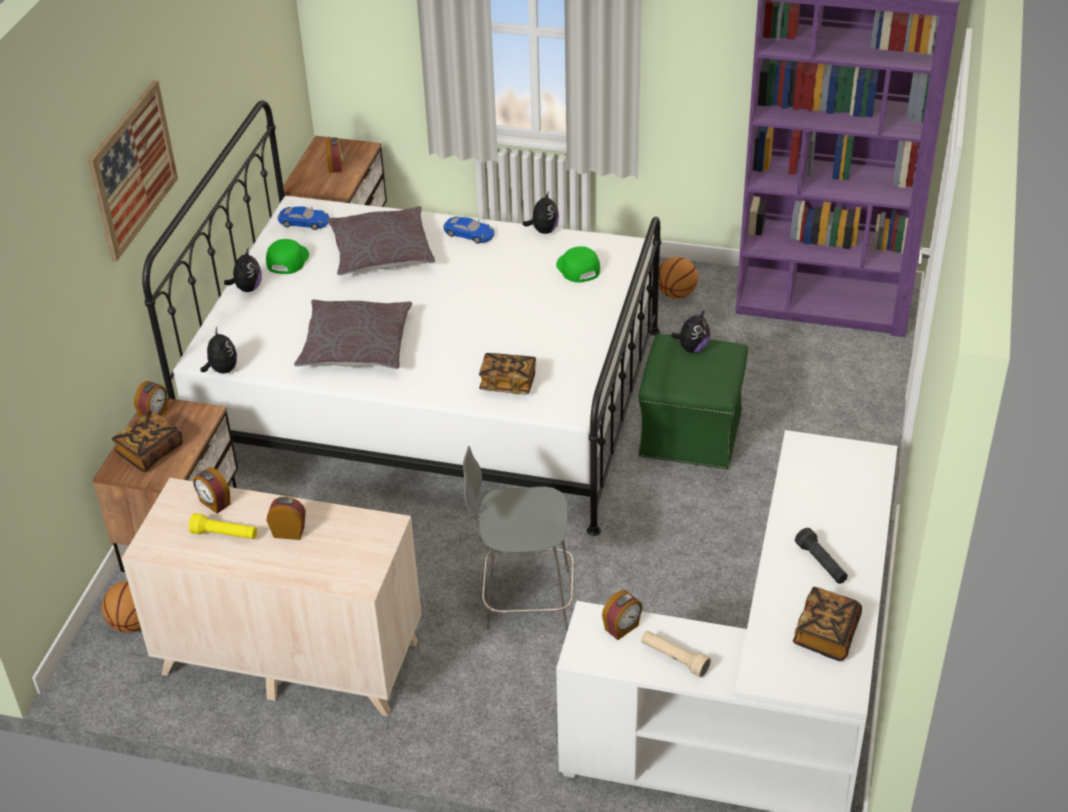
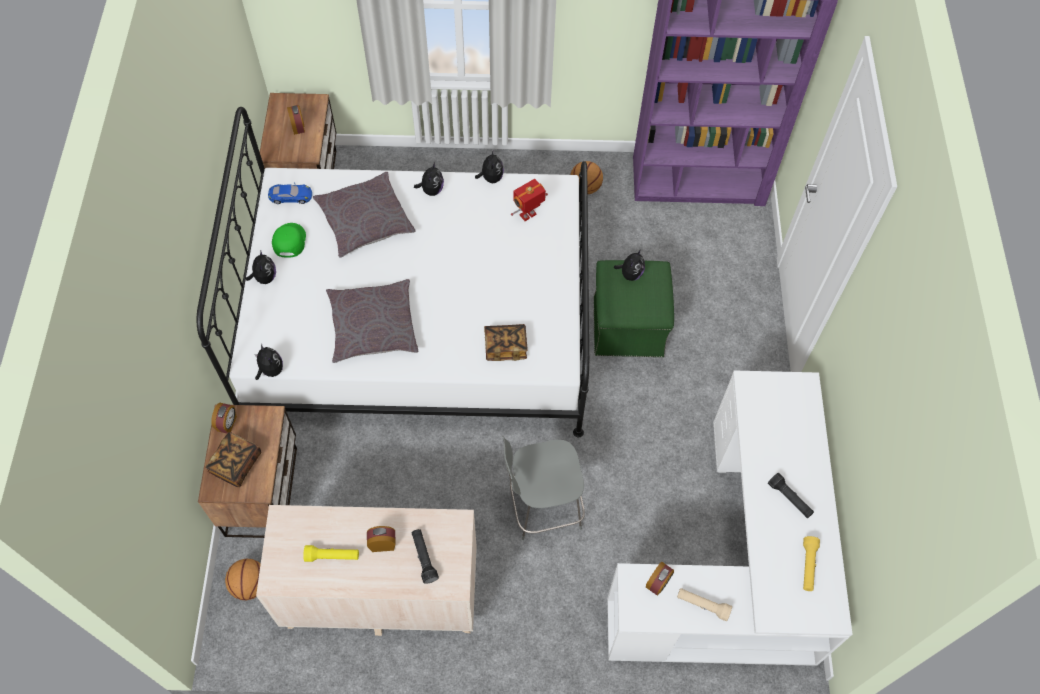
camera: 15 degrees left, 20 degrees up
(133, 169) = (173, 253): picture -> none
(214, 503) = (314, 525): alarm clock -> none
(333, 552) = (424, 558): none -> black flashlight
(469, 234) = (431, 190): blue toy car -> plush toy
(577, 268) = (528, 215): green cap -> toy robot
(826, 635) = (808, 566): book -> yellow flashlight

